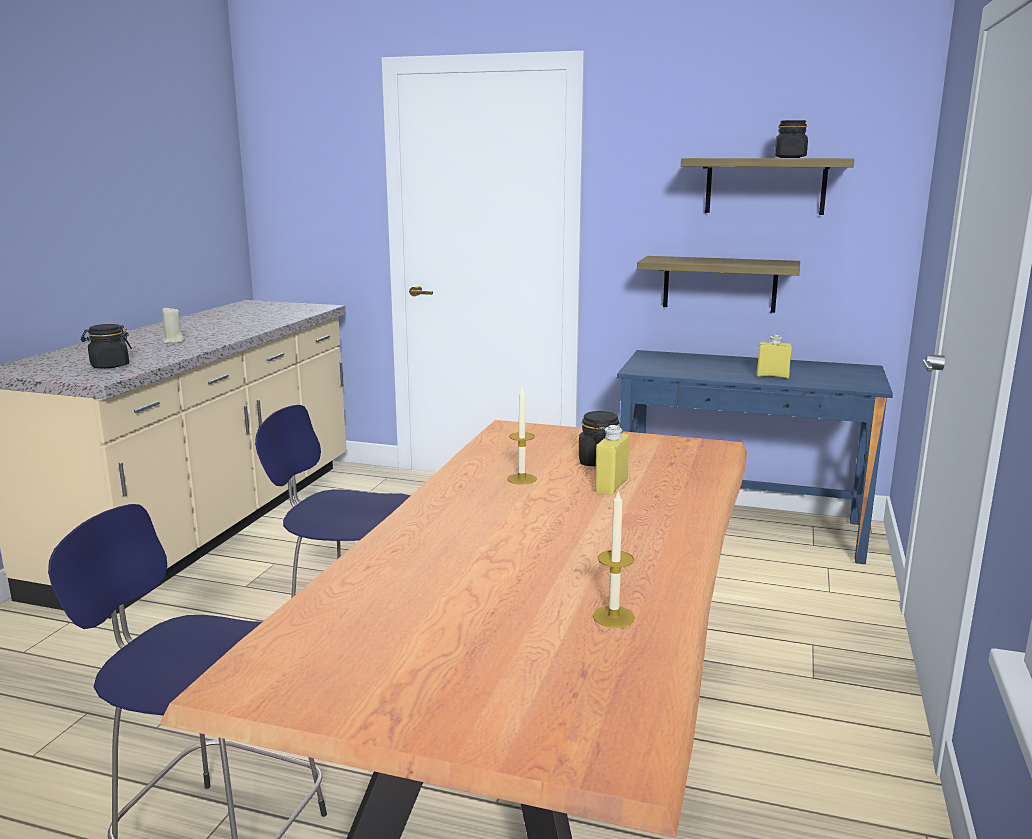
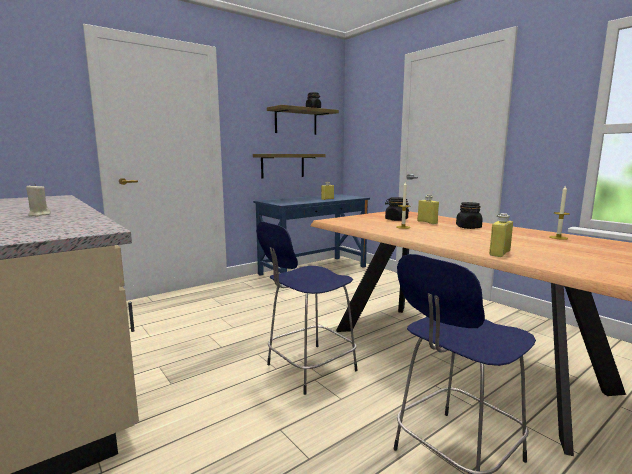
camera: 55 degrees left, 5 degrees down
(109, 366) = (65, 226): black jar -> black jar (468, 227)
(362, 574) = (499, 253): none -> yellow bottle

